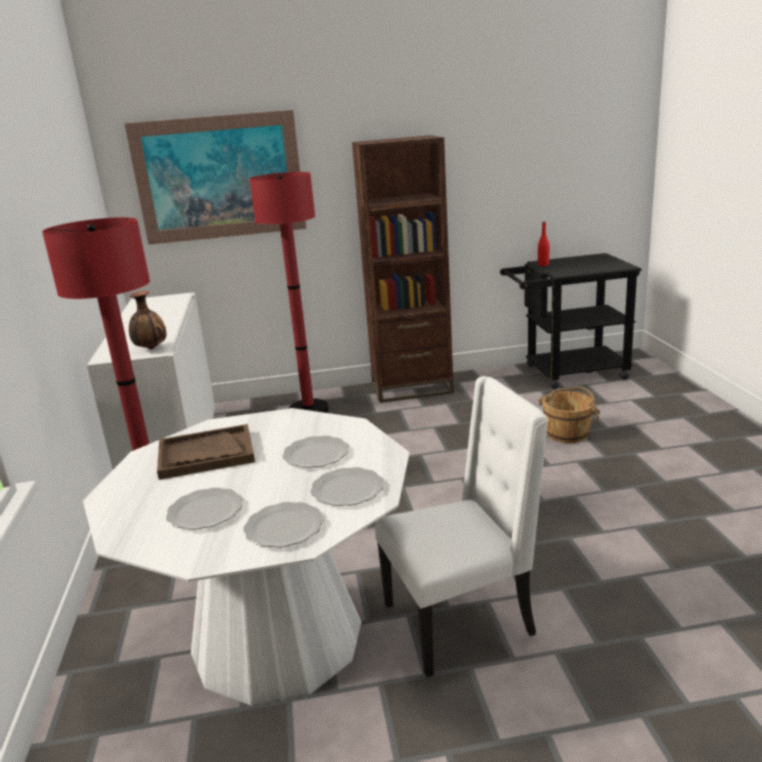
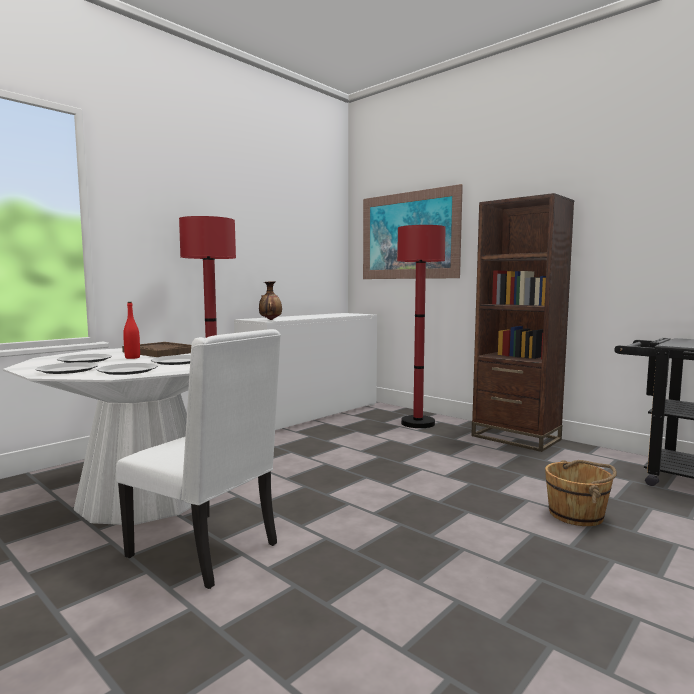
camera: 50 degrees right, 15 degrees down
(543, 265) = (677, 339): red bottle -> red bottle (132, 358)

